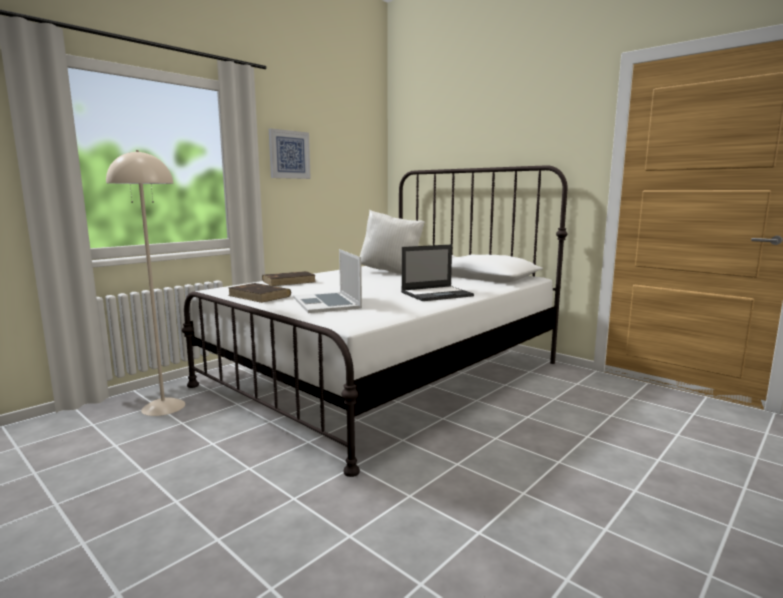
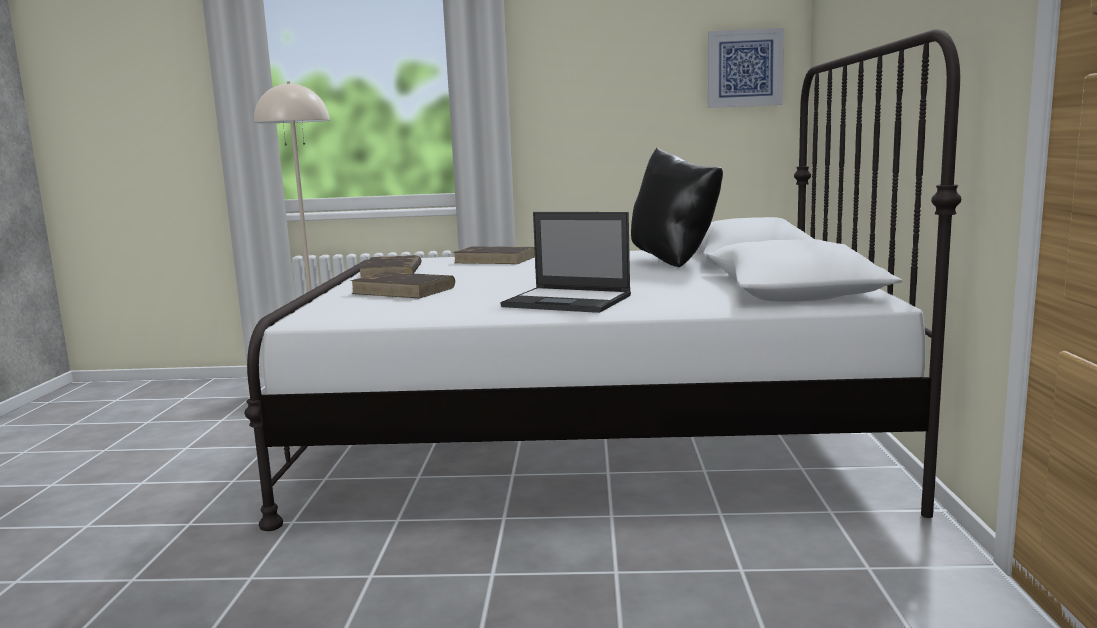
camera: 50 degrees right, 0 degrees up
(289, 154) = (576, 62): picture -> picture (744, 68)
(327, 303) = (404, 290): laptop -> brown book
(391, 272) = (674, 261): white pillow -> black pillow

